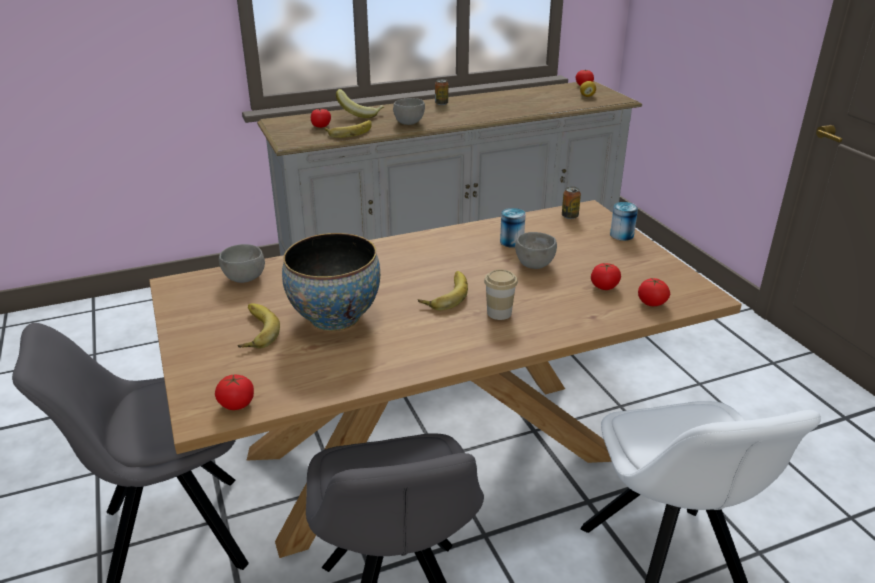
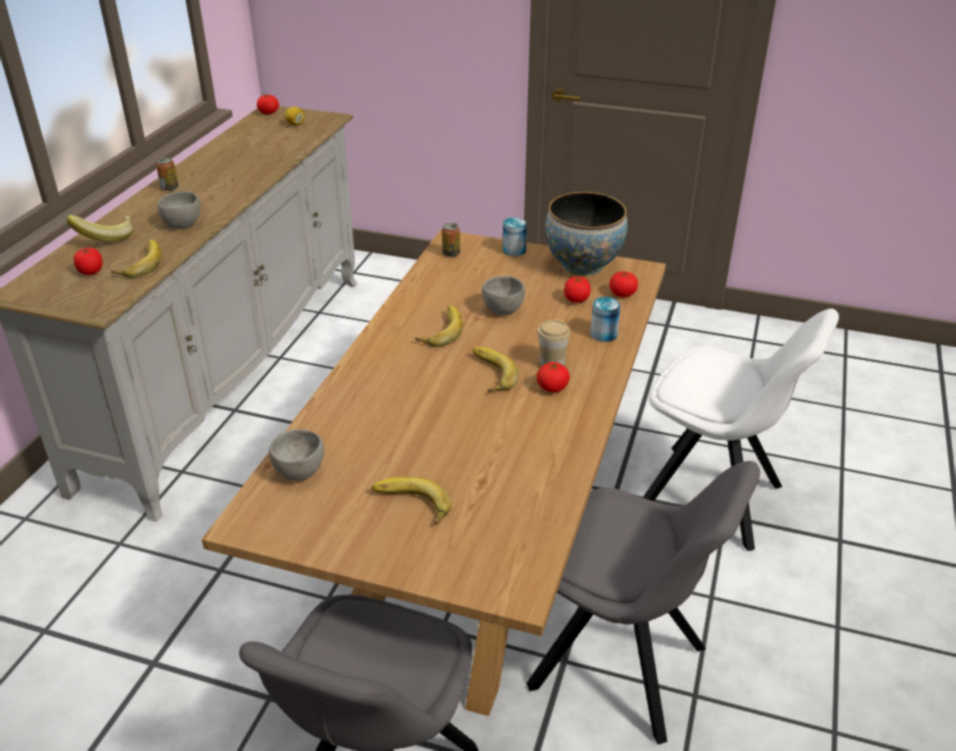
camera: 50 degrees left, 5 degrees up
(236, 404) = (522, 563): tomato -> tomato (552, 388)
(335, 317) = (450, 448): bowl -> bowl (583, 265)
(468, 254) = (439, 330): none -> banana
(511, 242) = (451, 300): can -> can (603, 334)

